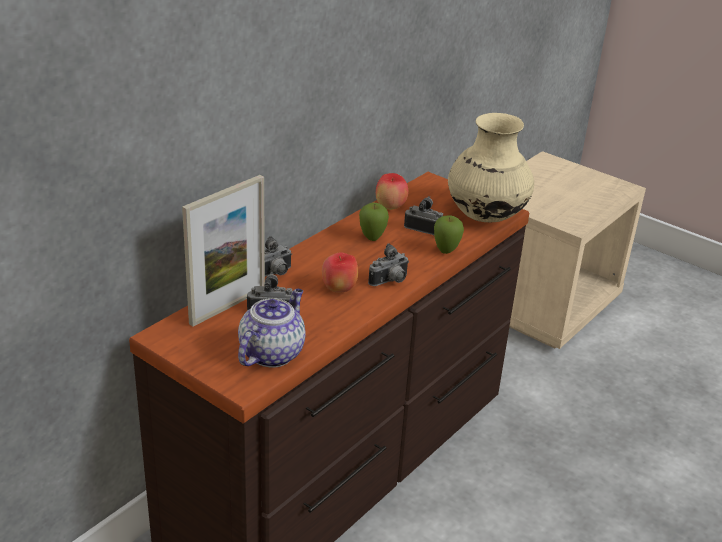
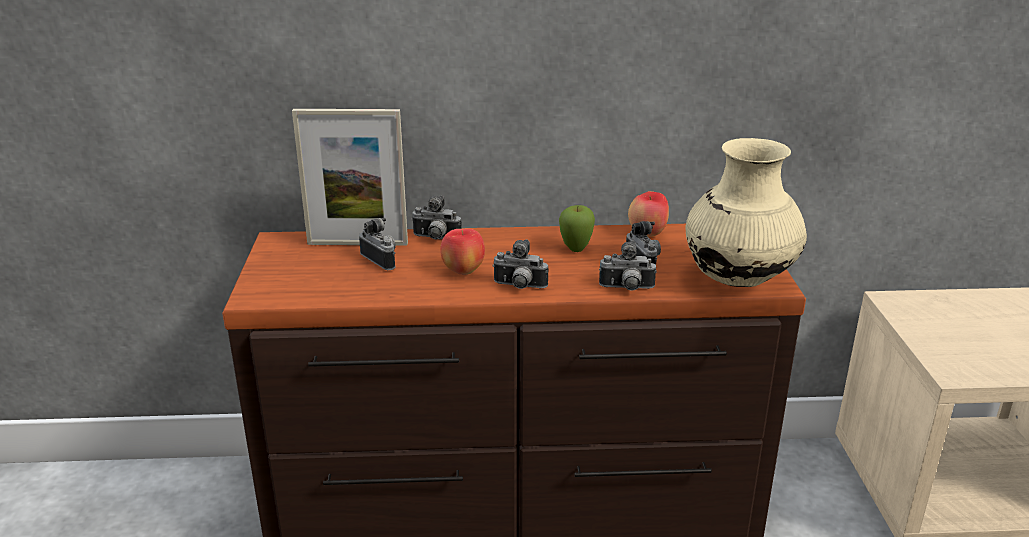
camera: 50 degrees right, 5 degrees down
(272, 353) = (318, 287): teapot -> none
(446, 251) = (626, 289): apple -> camera

